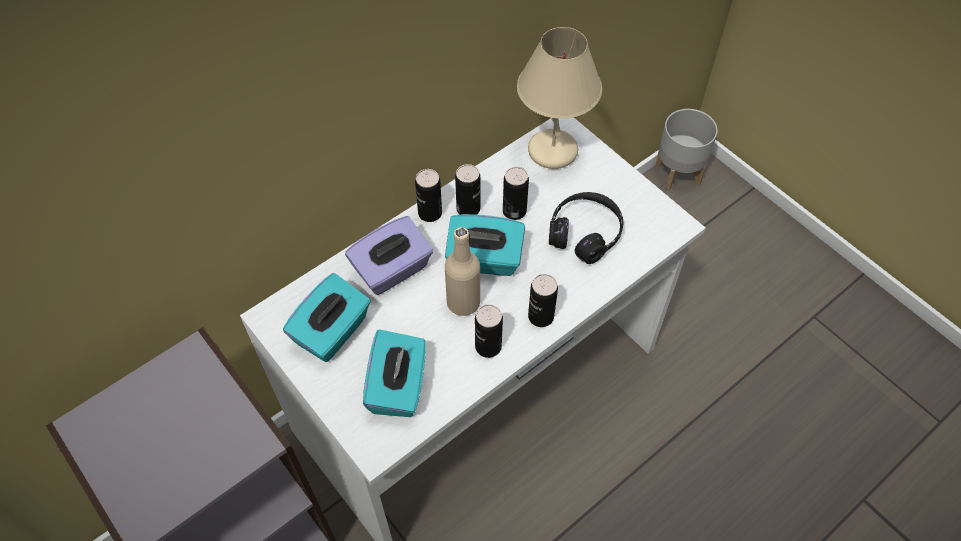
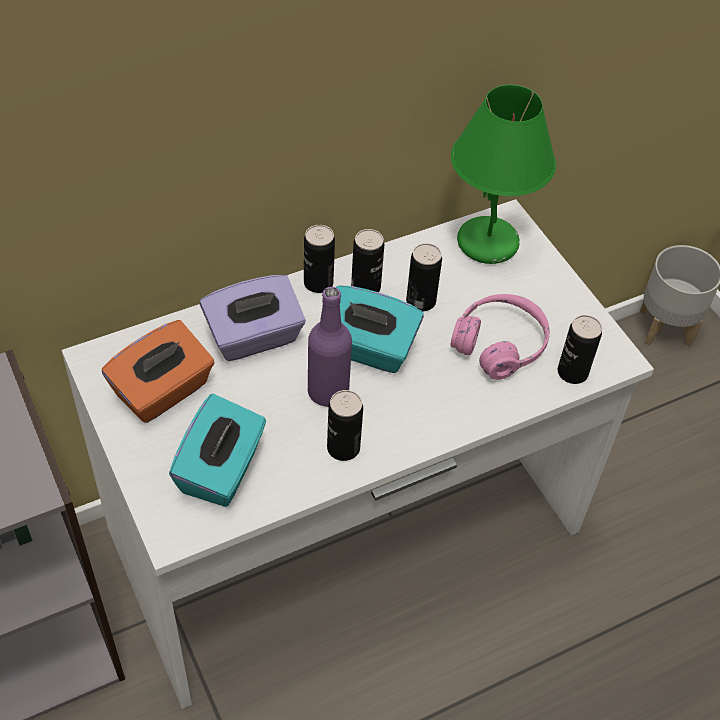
camera: 10 degrees right, 5 degrees down
(333, 332) = (163, 391): turquoise tissue box -> orange tissue box
(463, 302) = (328, 392): beige bottle -> purple bottle
(541, 316) = (417, 427): can -> can (572, 372)
(553, 151) = (489, 243): beige table lamp -> green table lamp
(584, 234) = (499, 345): black headphones -> pink headphones

